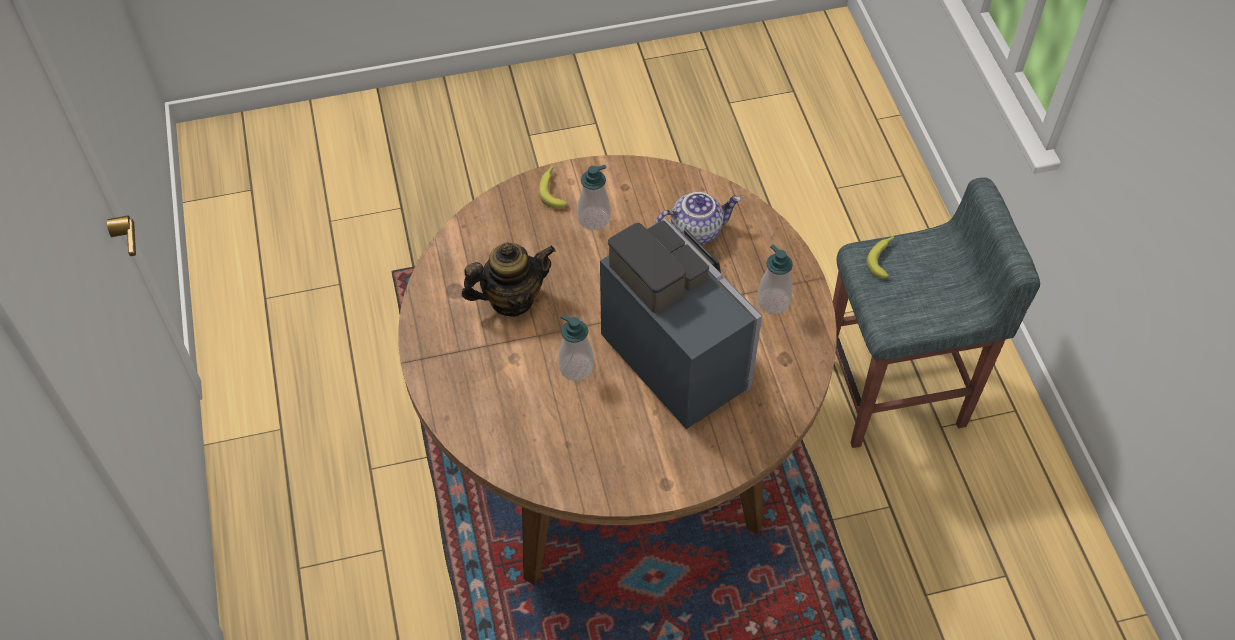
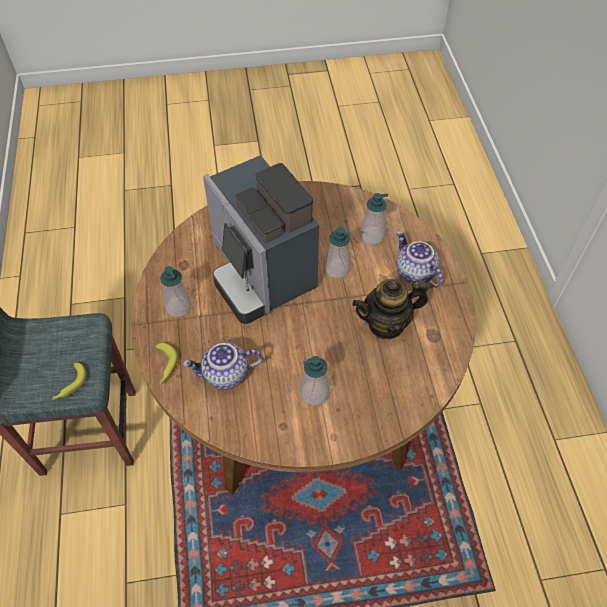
camera: 175 degrees left, 0 degrees up
(472, 370) = (414, 273): none -> teapot
(528, 422) = (372, 236): none -> soap dispenser
(553, 189) = (350, 428): banana -> banana (164, 366)

